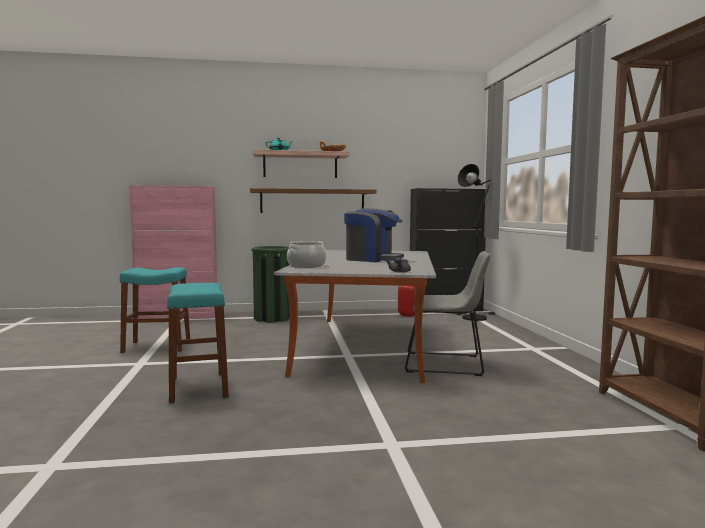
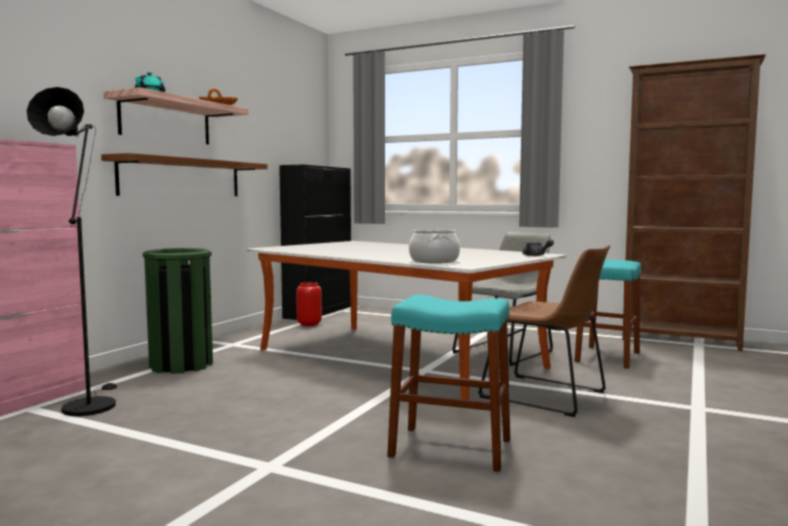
camera: 55 degrees left, 0 degrees up
(157, 346) = (186, 444): turquoise stool -> turquoise stool (607, 357)
(341, 393) = (548, 396): none -> brown chair
(372, 259) = (407, 250): coffee machine -> none
(476, 317) = (369, 312): black floor lamp -> black floor lamp (90, 404)

